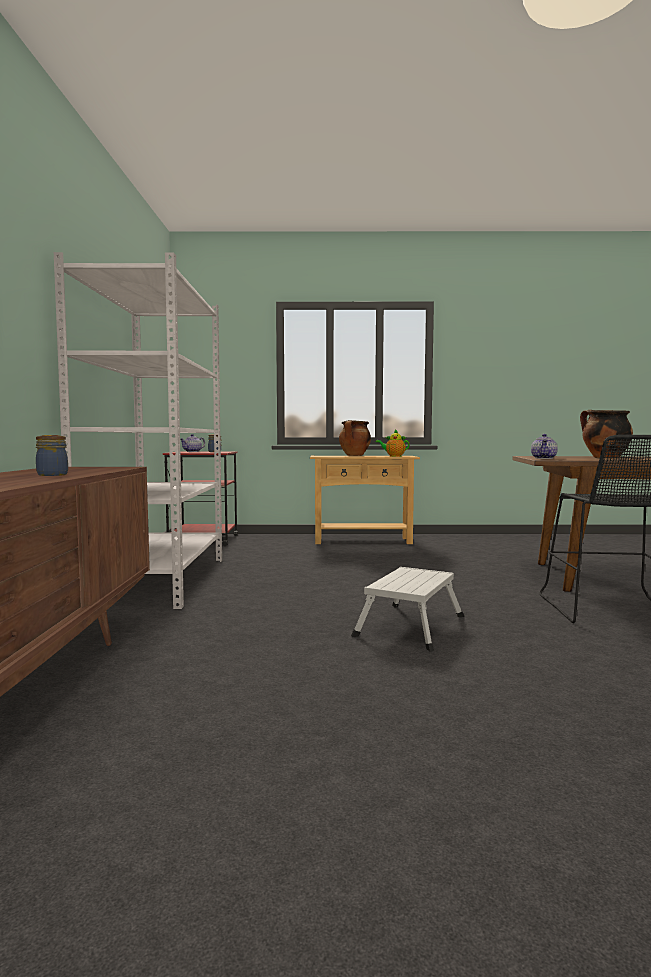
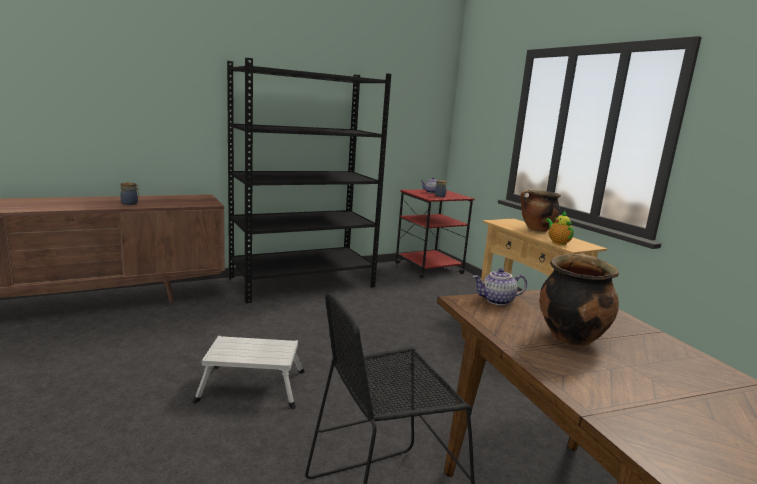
camera: 60 degrees right, 10 degrees up
(157, 580) = (302, 282): white bookcase -> black bookcase

